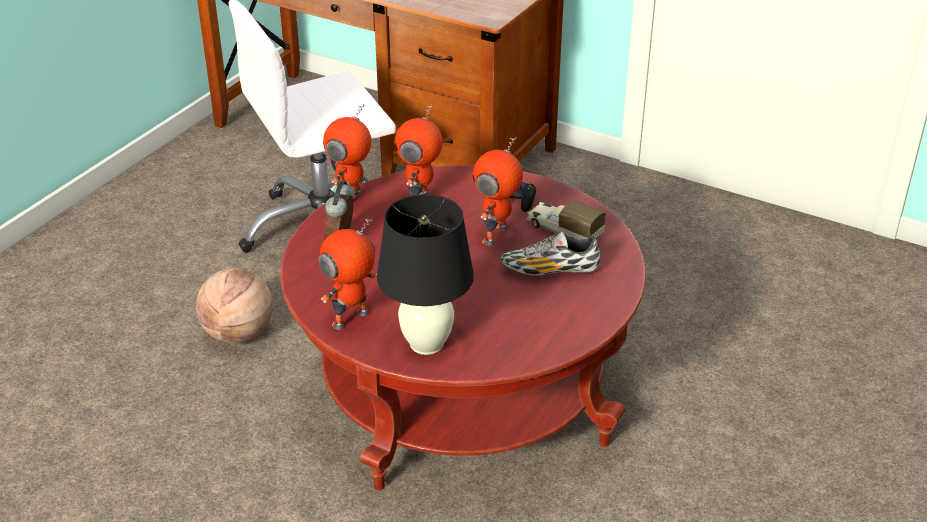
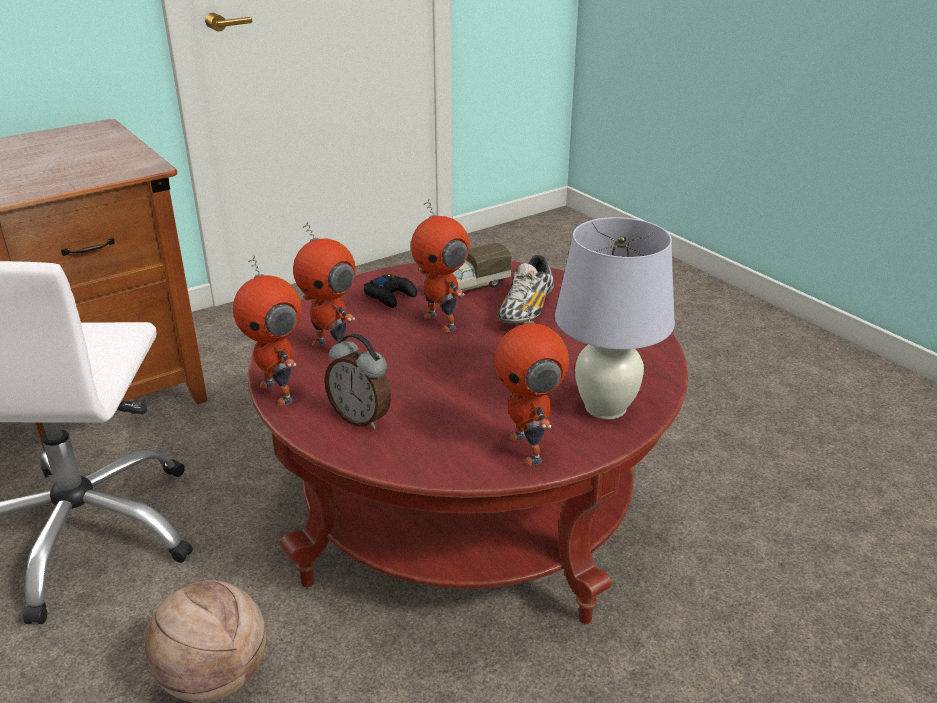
camera: 65 degrees left, 5 degrees down
(426, 344) = (605, 408): black table lamp -> white table lamp

